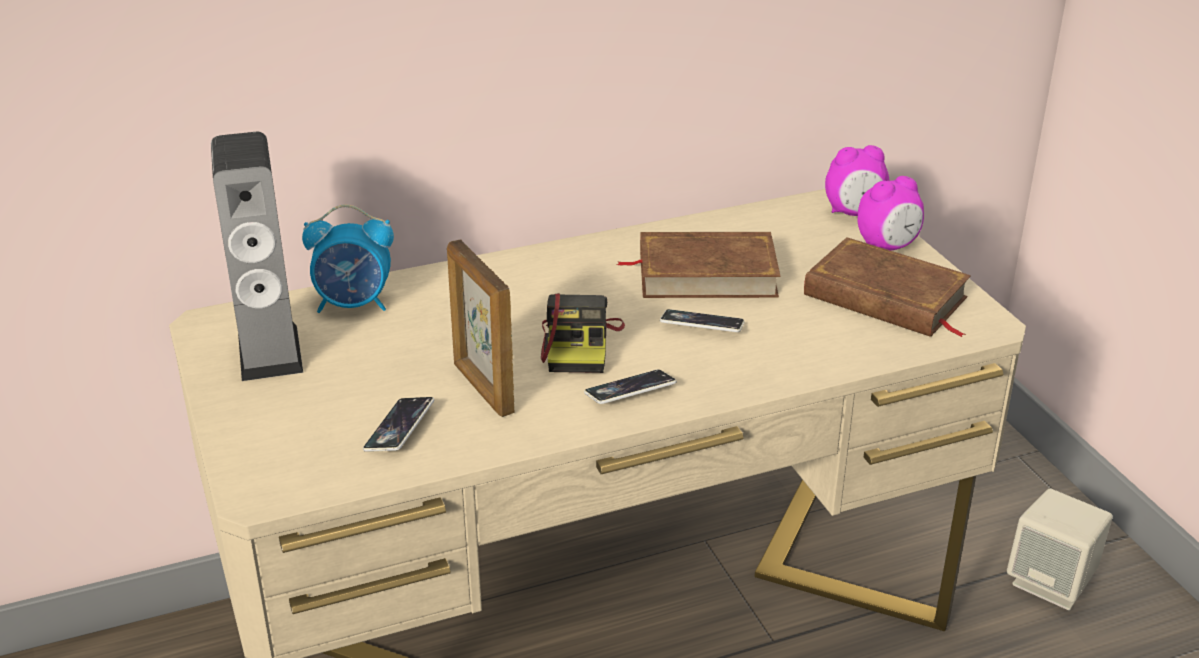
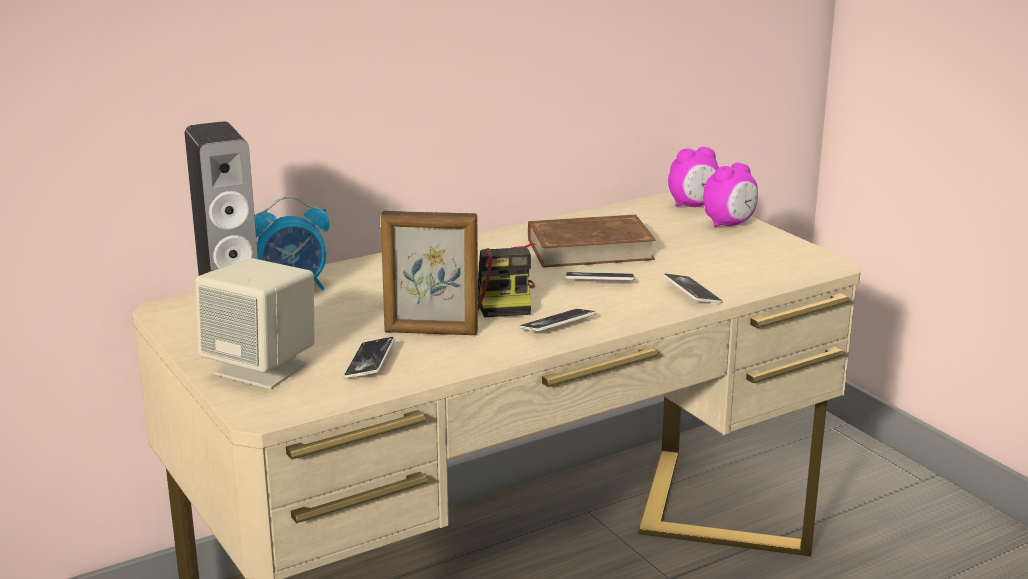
camera: 10 degrees left, 10 degrees down
(482, 389) = (431, 332): picture frame -> picture frame turned 45 degrees counterclockwise
(804, 356) = (692, 293): none -> phone
(885, 297) = (741, 254): brown book -> none
(1051, 583) = (887, 513): beige speaker -> beige speaker (262, 369)

